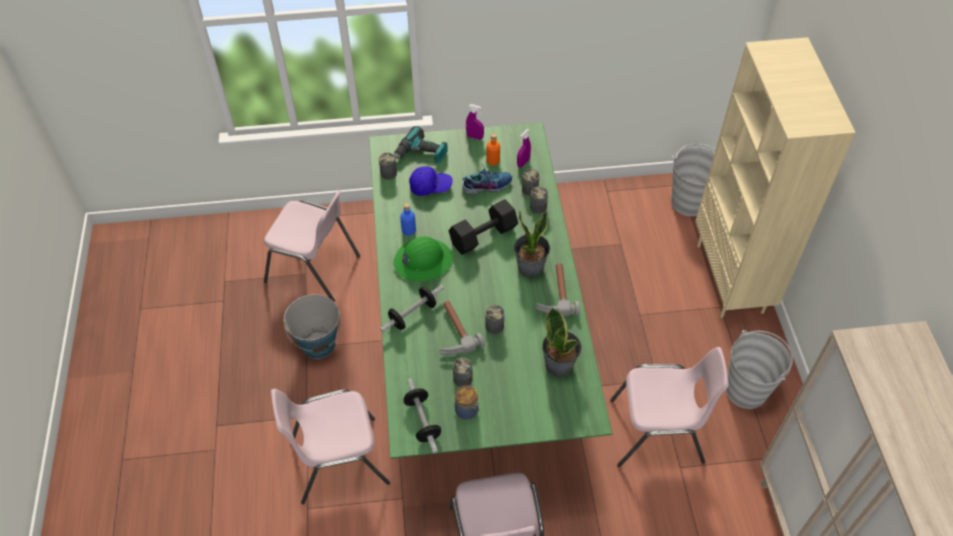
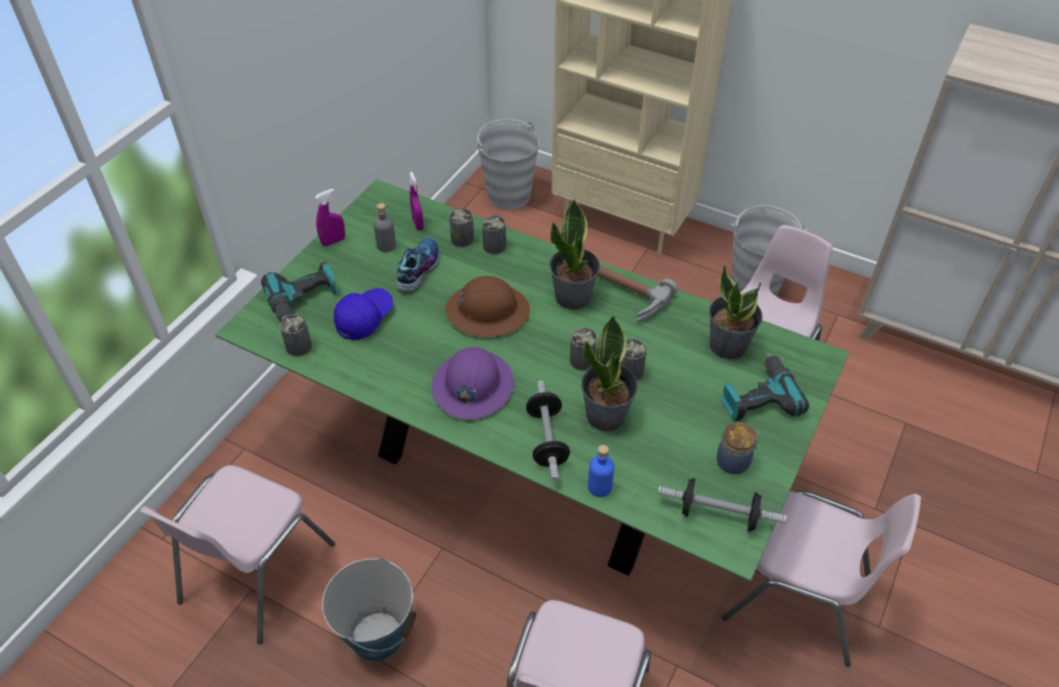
camera: 55 degrees left, 5 degrees down
(314, 269) = (254, 573): pink chair -> pink chair turned 150 degrees clockwise
(408, 230) = (410, 374): blue bottle -> blue bottle (599, 487)
(422, 261) = (472, 386): green hard hat -> purple hard hat
(452, 332) = (606, 415): hammer -> potted plant
(462, 379) = (683, 441): can -> can (582, 360)
(483, 235) = (487, 311): black dumbbell -> brown hard hat
(493, 160) = (386, 245): orange bottle -> grey bottle
(528, 400) = (757, 397): none -> power drill

